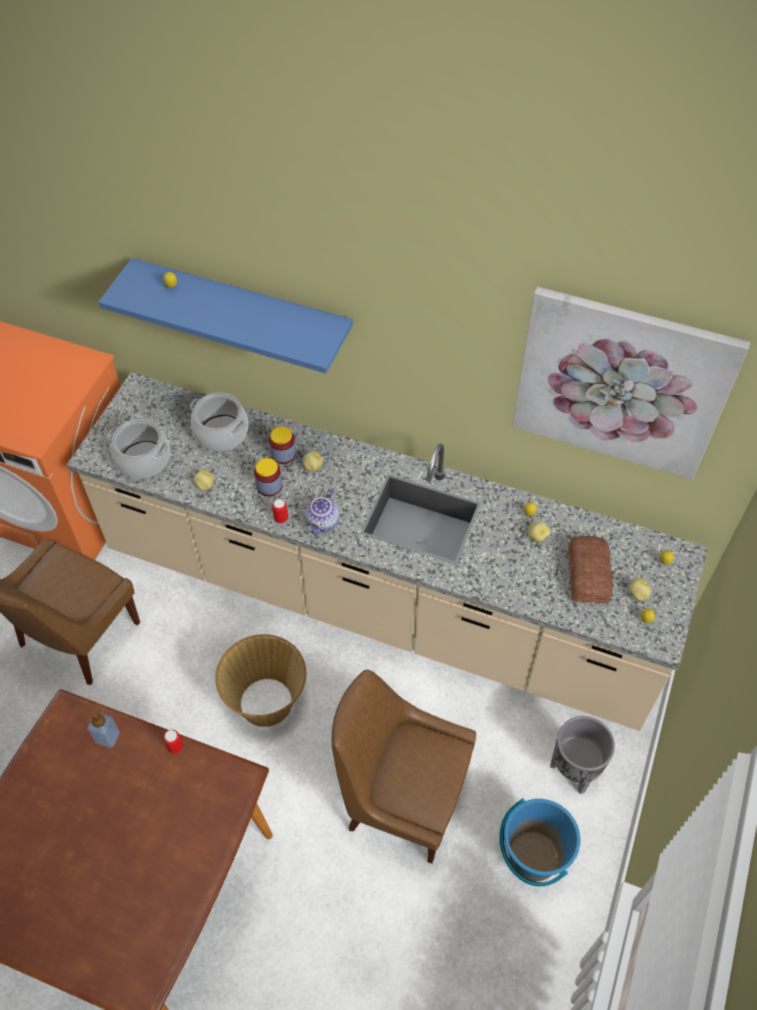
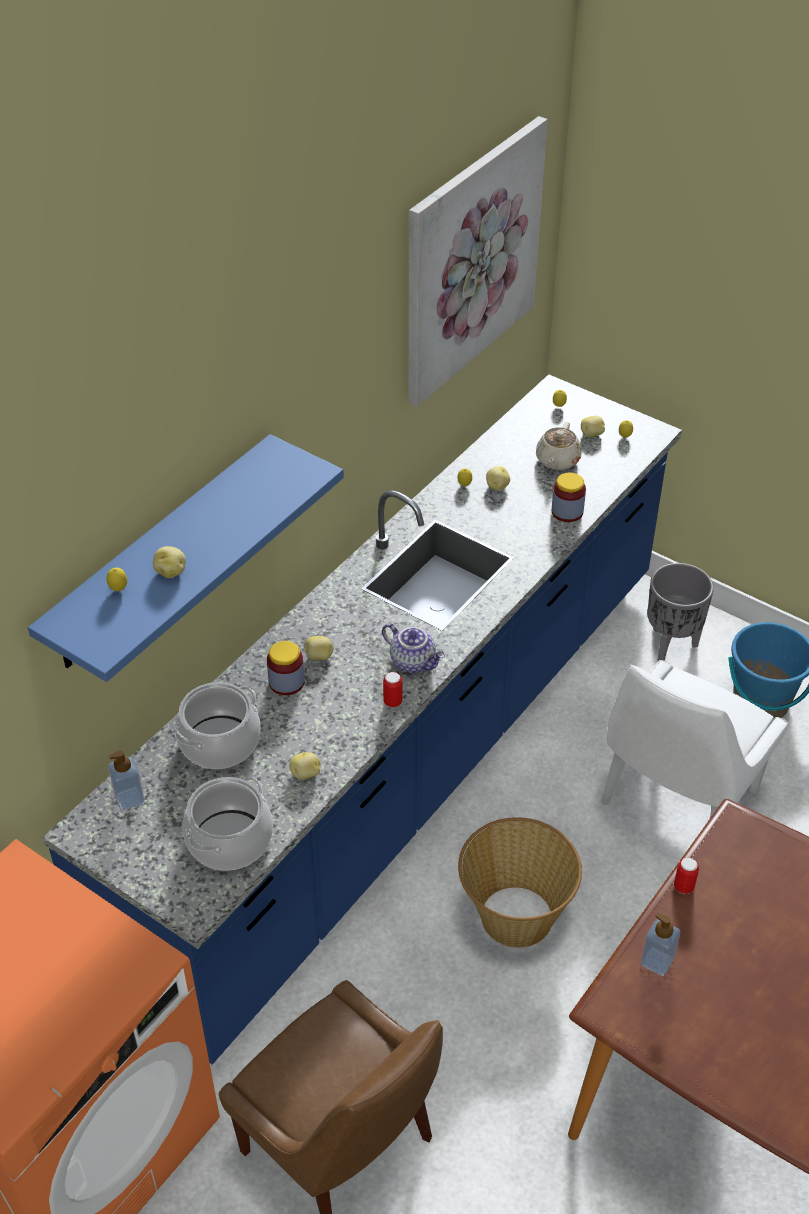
camera: 75 degrees left, 10 degrees down
(166, 402) = (129, 799): none -> soap dispenser
(194, 306) = (171, 571): none -> potato
(269, 486) = (334, 705): jar -> jar (567, 512)
(378, 601) = (404, 767): beige counter -> blue counter
(402, 798) = (675, 801): brown chair -> white chair
(589, 574) = (557, 460): bread -> beige teapot

